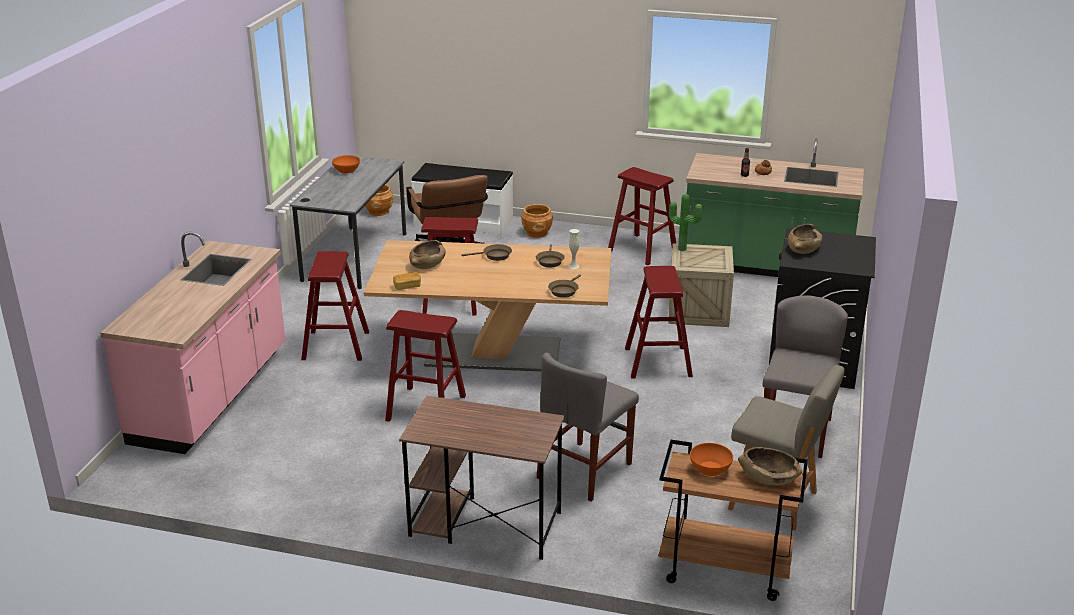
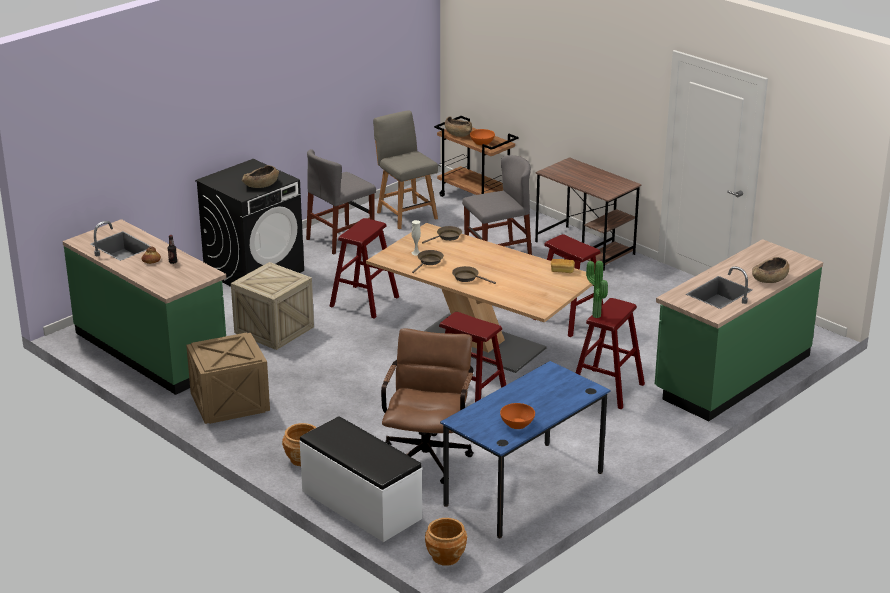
camera: 150 degrees left, 0 degrees up
(212, 395) = (731, 374): pink counter -> green counter
(355, 257) = (524, 488): grey desk -> blue desk
(427, 264) = (529, 285): brown bowl -> brown bowl (769, 279)
(642, 249) = (229, 403): red stool -> crate
(683, 248) = (273, 292): potted plant -> potted plant (595, 316)

